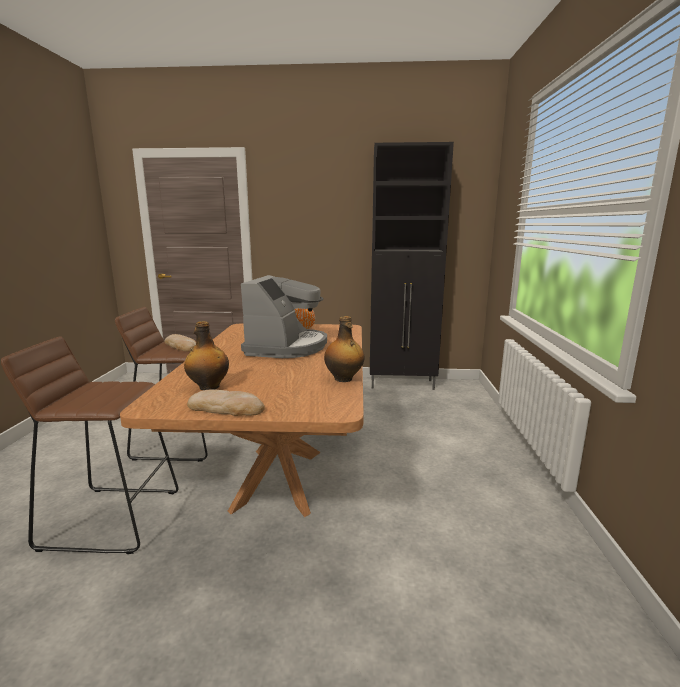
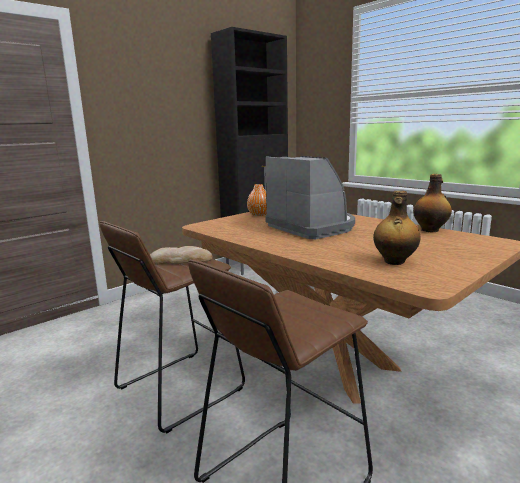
camera: 45 degrees left, 0 degrees up
(226, 408) = (462, 265): bread -> none

